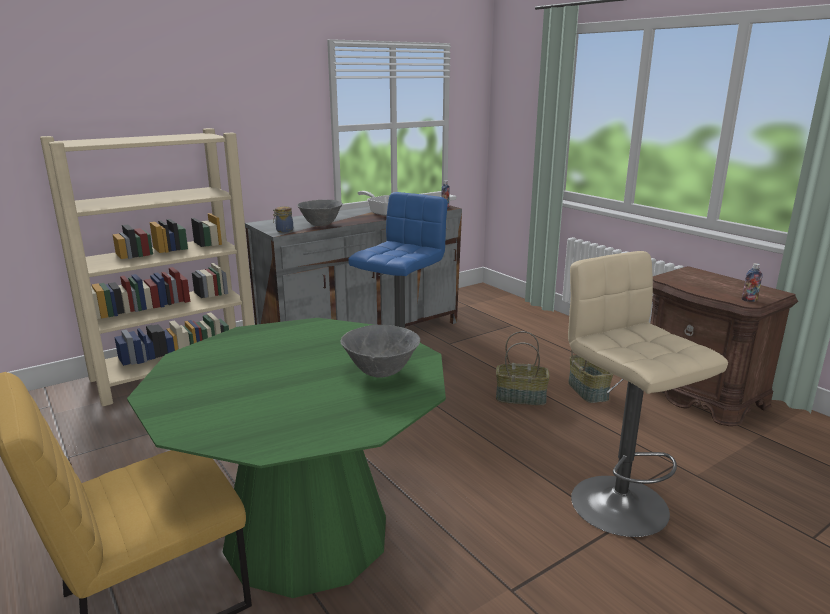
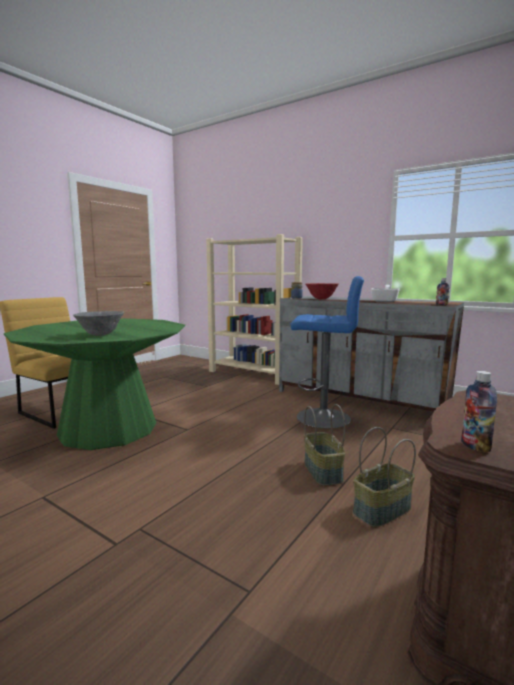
camera: 70 degrees right, 10 degrees down
(321, 225) = (321, 299): grey bowl -> red bowl
(619, 504) = (153, 544): beige stool -> none

